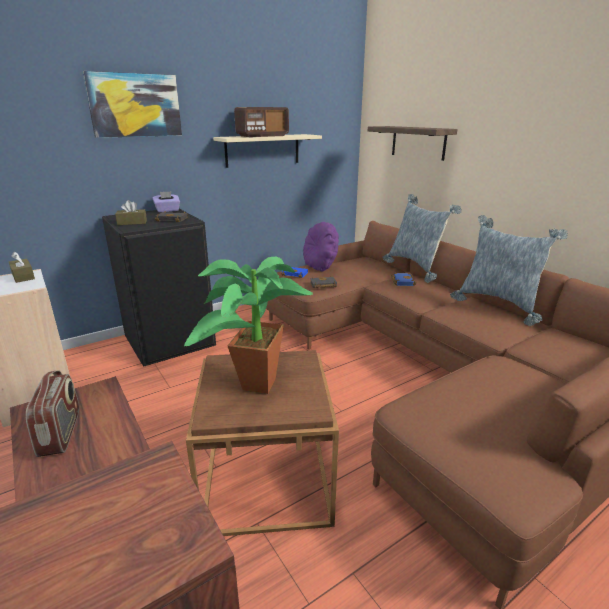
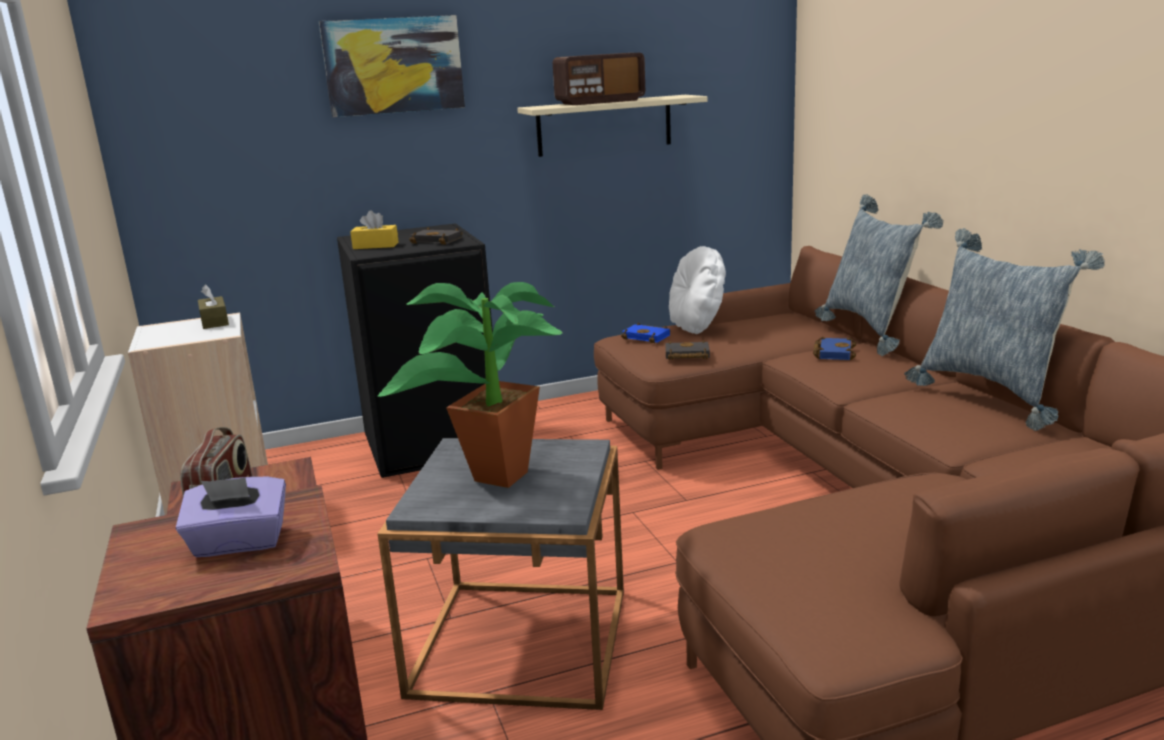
camera: 15 degrees right, 5 degrees down
(132, 223) = (375, 246): brown tissue box -> yellow tissue box
(167, 210) = (437, 228): purple tissue box -> purple tissue box (239, 543)
(266, 479) = (521, 641): brown side table -> grey side table
(320, 267) = (697, 328): purple pillow -> white pillow
(418, 142) = (883, 101): shelf -> none

